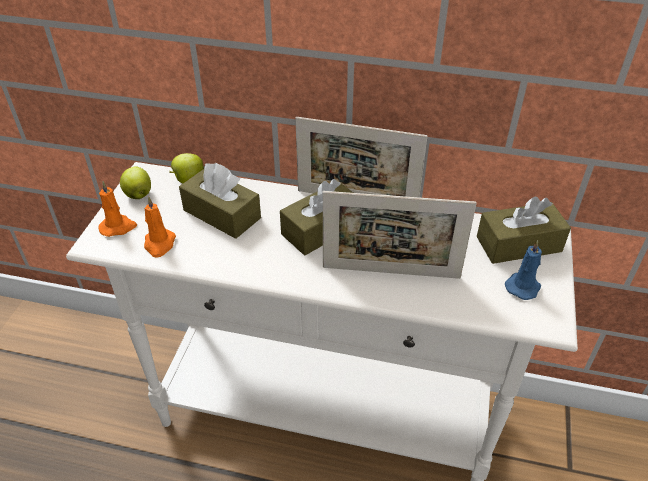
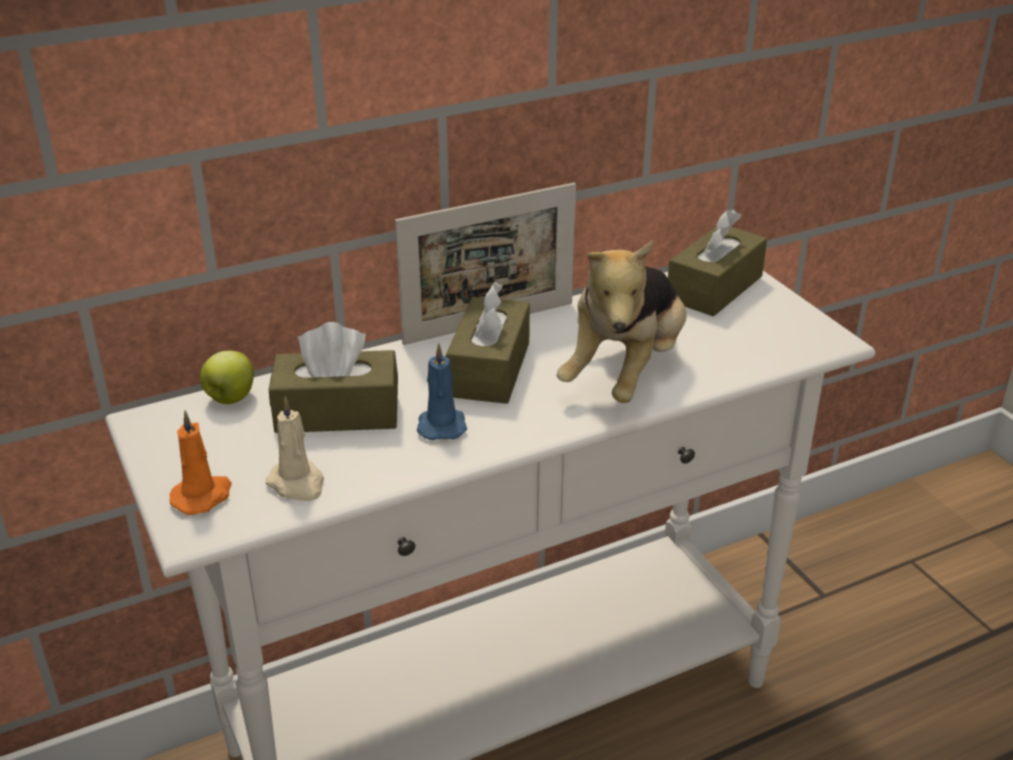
camera: 40 degrees left, 10 degrees down
(138, 194) = (176, 447): apple -> none
(159, 244) = (297, 484): orange candle -> beige candle
(391, 272) = (625, 372): picture frame -> plush toy
(523, 286) = (767, 321): blue candle -> blue candle (441, 425)

